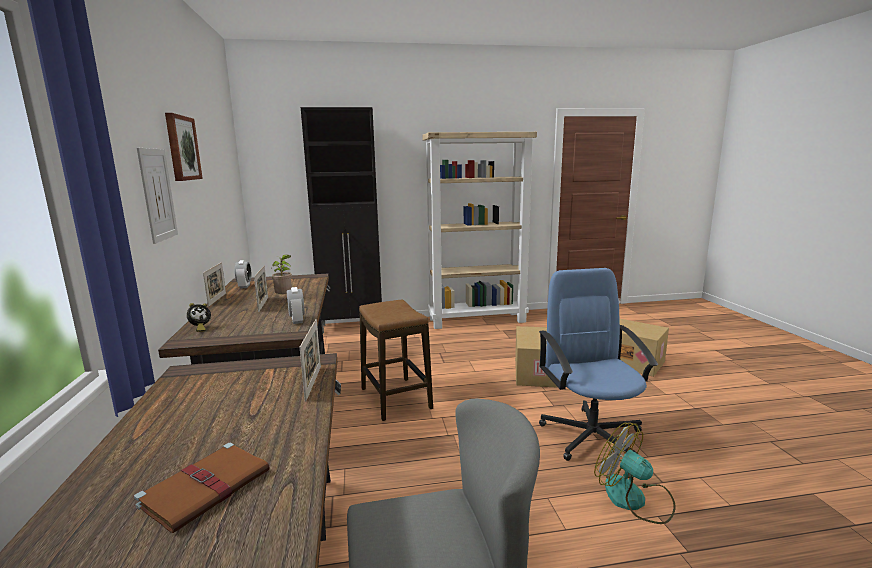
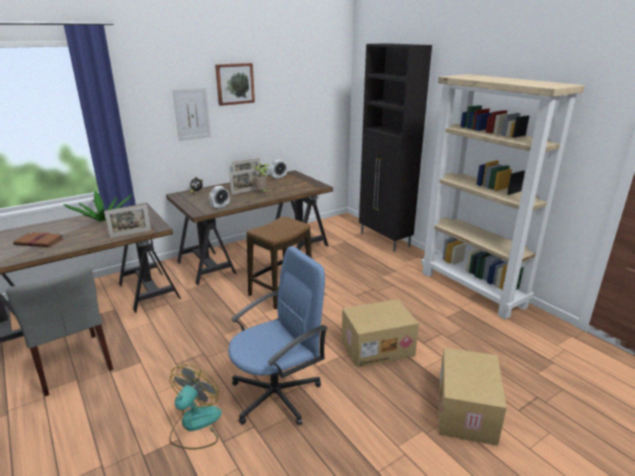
camera: 65 degrees right, 10 degrees up
(192, 407) = (103, 220): none -> potted plant

